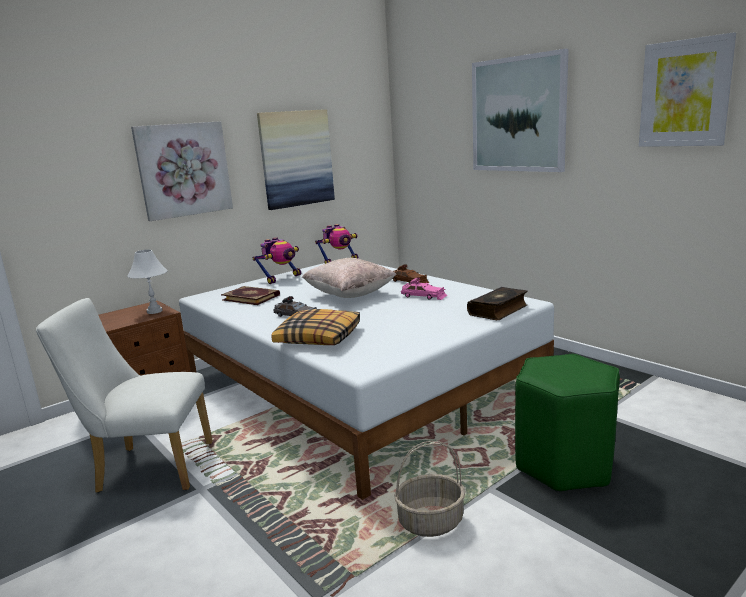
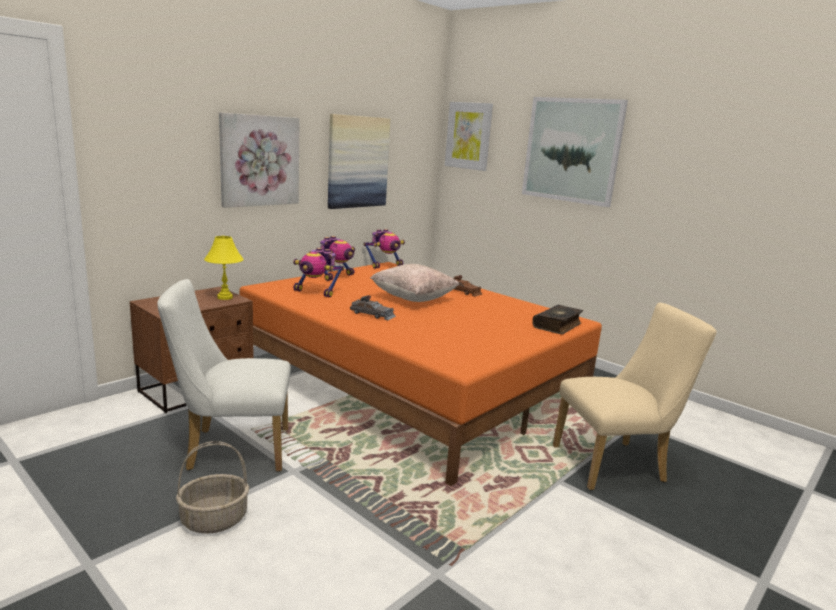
camera: 10 degrees left, 0 degrees up
(154, 311) = (224, 297): white table lamp -> yellow table lamp
(251, 297) = (316, 292): book -> toy robot
(319, 338) = (406, 337): pillow -> none
(356, 383) = (409, 382): white bed -> orange bed
(424, 296) = (483, 306): pink toy car -> none
(431, 521) = (517, 506): basket -> basket (215, 519)
(564, 465) = (616, 464): green stool -> beige chair
(684, 93) = (727, 155): picture -> picture (468, 136)

